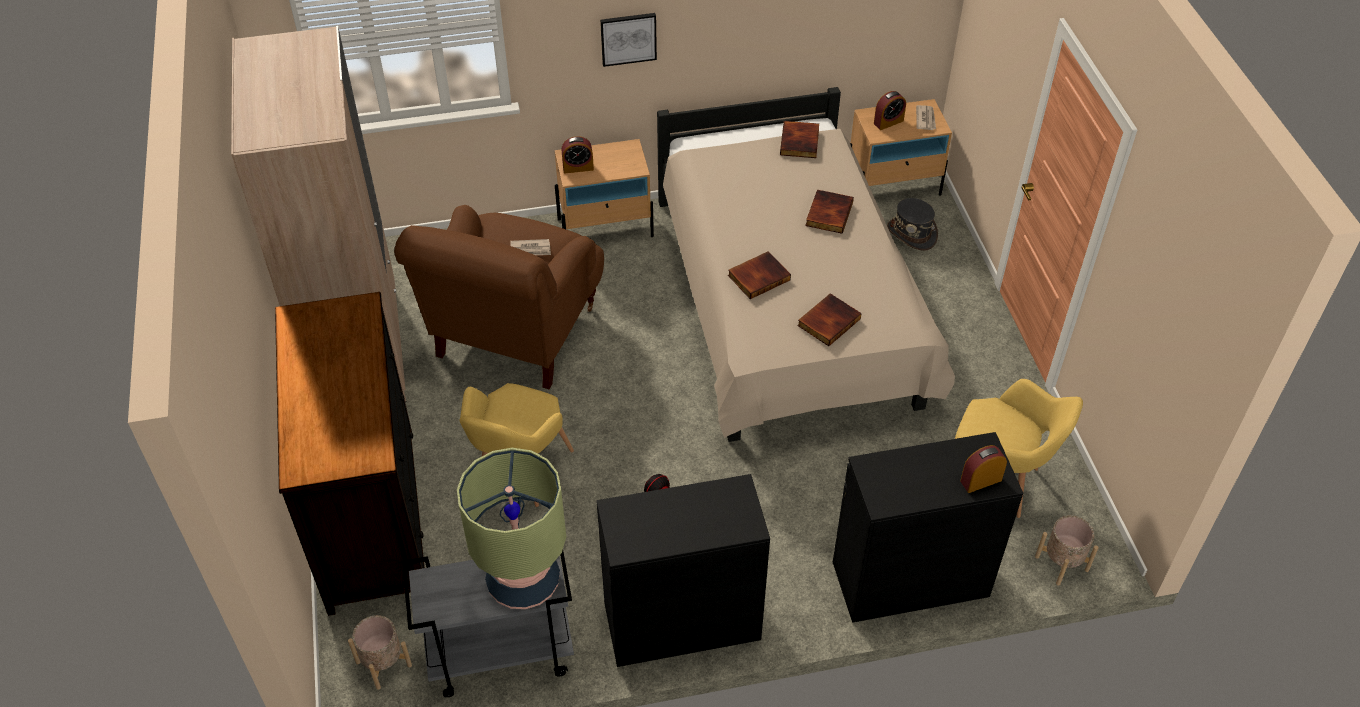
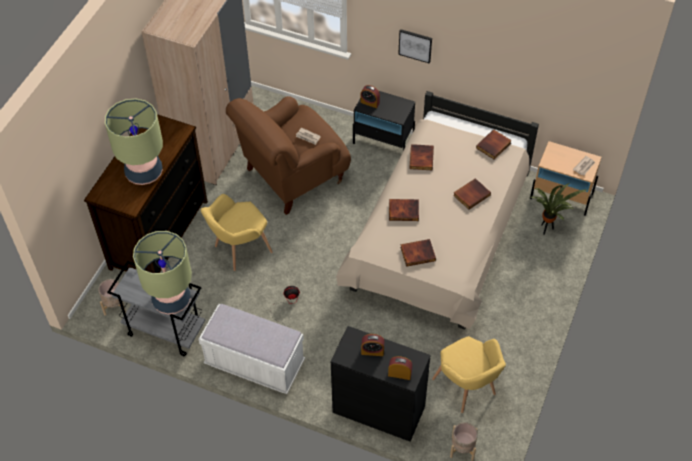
camera: 35 degrees right, 5 degrees up
(352, 397) = (144, 172): none -> table lamp
(606, 227) = (383, 141): beige nightstand -> black nightstand
(682, 621) = (255, 364): black cabinet -> white bench
(719, 201) = (420, 158): none -> book
(888, 122) = (561, 158): alarm clock -> alarm clock (372, 351)
(912, 234) = (547, 229): grey hat -> potted plant

